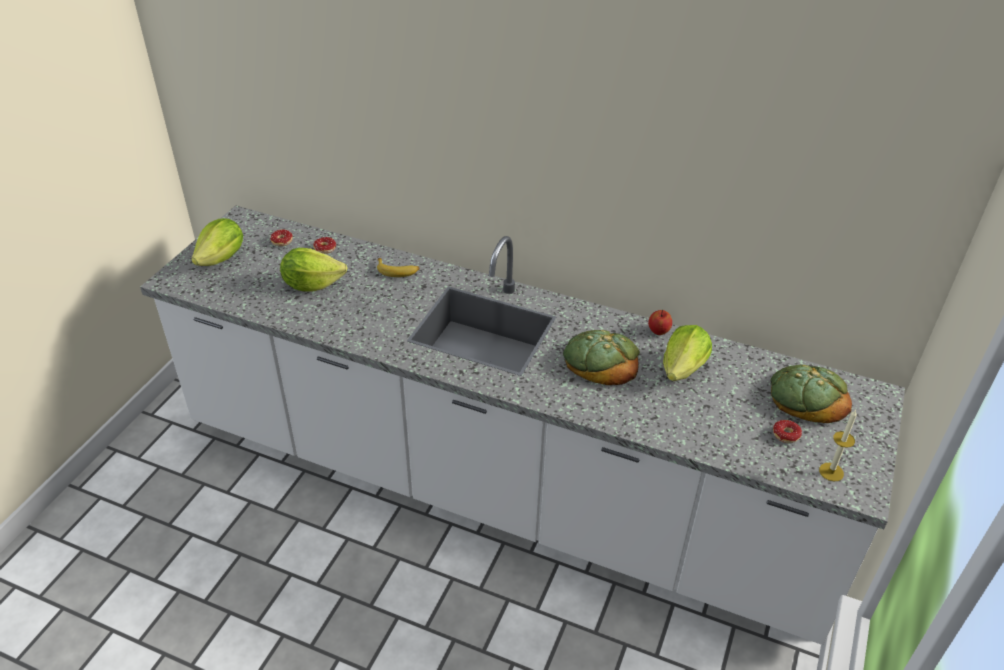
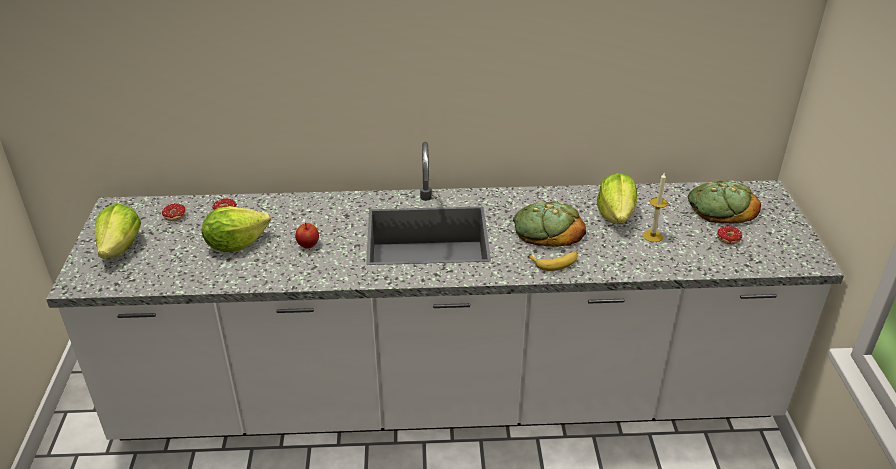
camera: 25 degrees left, 5 degrees down
(397, 271) = (312, 210): banana -> banana (555, 263)
(658, 331) = (574, 193): apple -> apple (308, 245)
(831, 472) = (780, 254): candle -> candle (652, 236)

